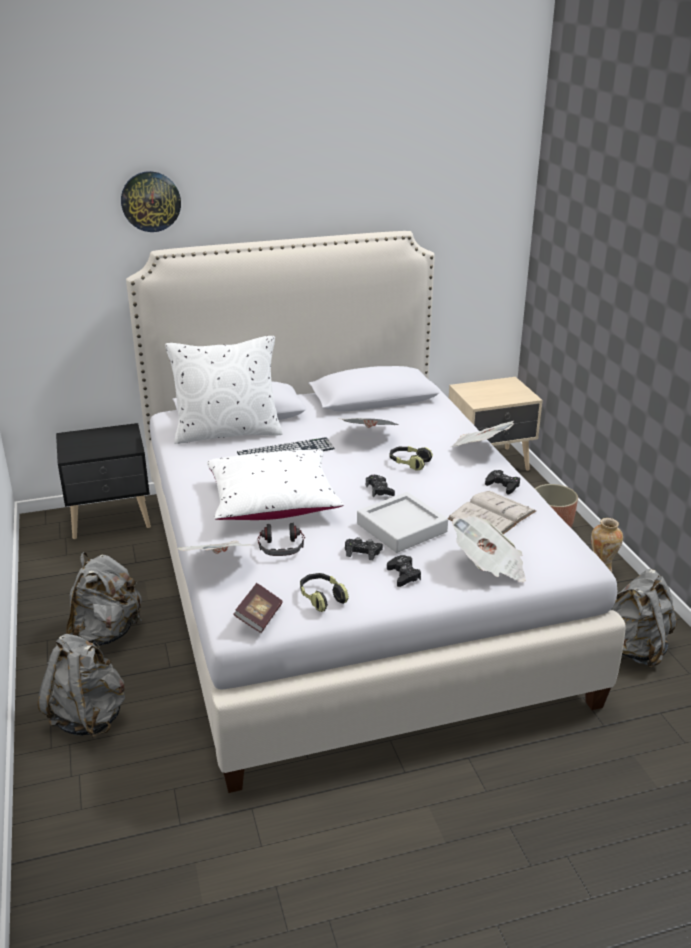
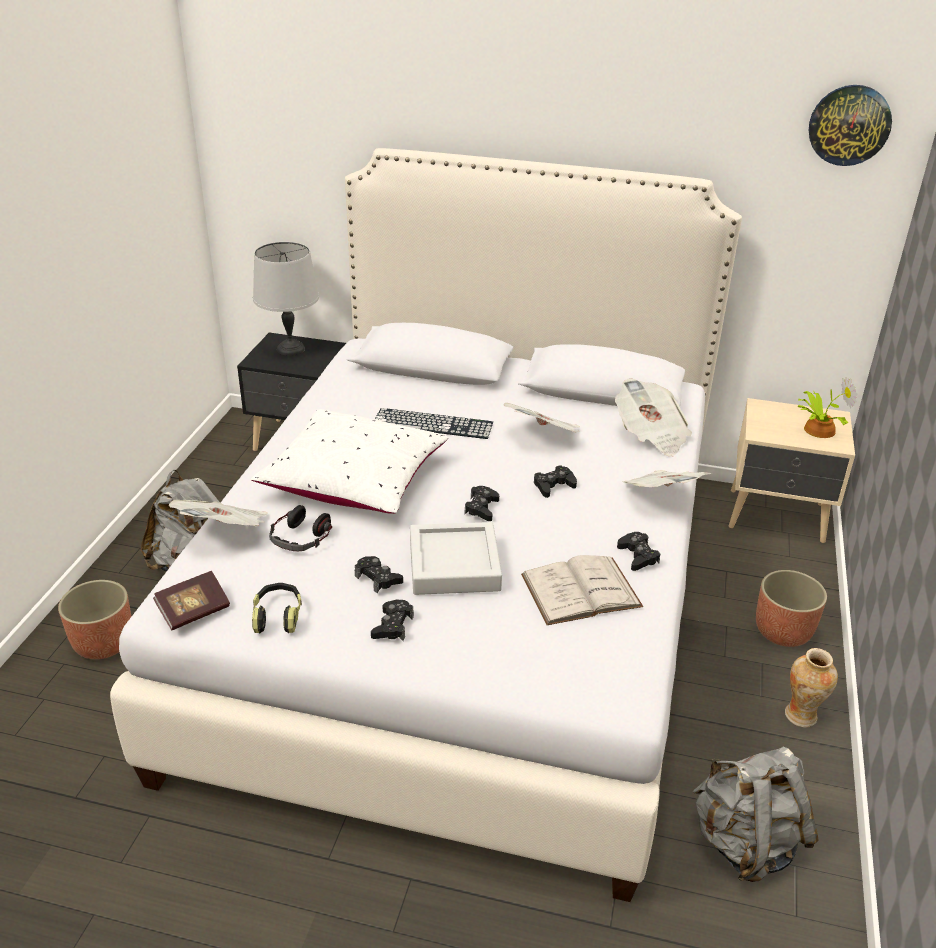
camera: 30 degrees right, 5 degrees up
(89, 439) = (290, 349): none -> grey table lamp
(89, 716) = (103, 643): grey backpack -> planter
(150, 201) = (388, 88): wall clock -> wall clock (849, 125)
(227, 432) = (397, 382): white pillow -> none
(409, 463) = (553, 486): headphones -> black game controller
(489, 566) = (503, 657): newspaper -> newspaper (651, 435)
(508, 391) = (817, 429): none -> potted plant

